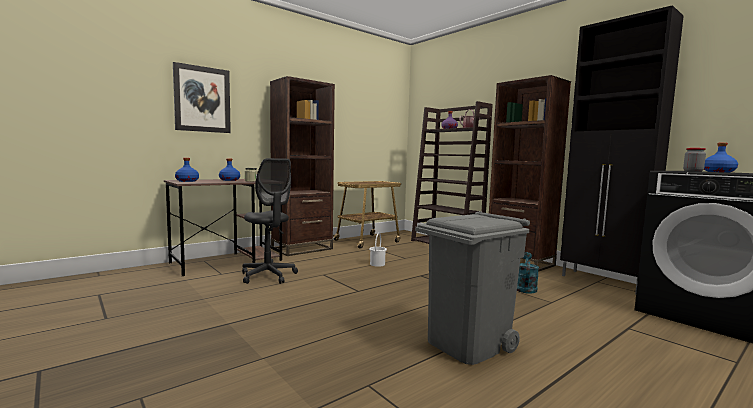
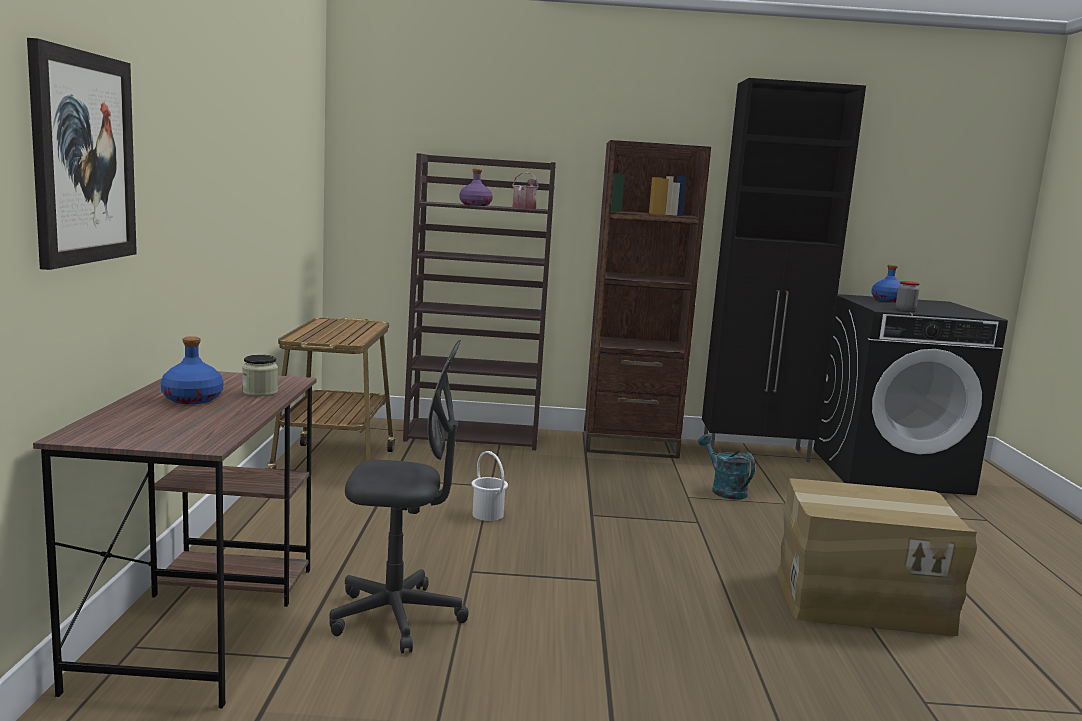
camera: 50 degrees left, 5 degrees up
(187, 181) = (146, 433): blue bottle -> none
(302, 249) = (266, 526): brown bookcase -> none
(467, 344) = (861, 600): grey trash can -> cardboard box

